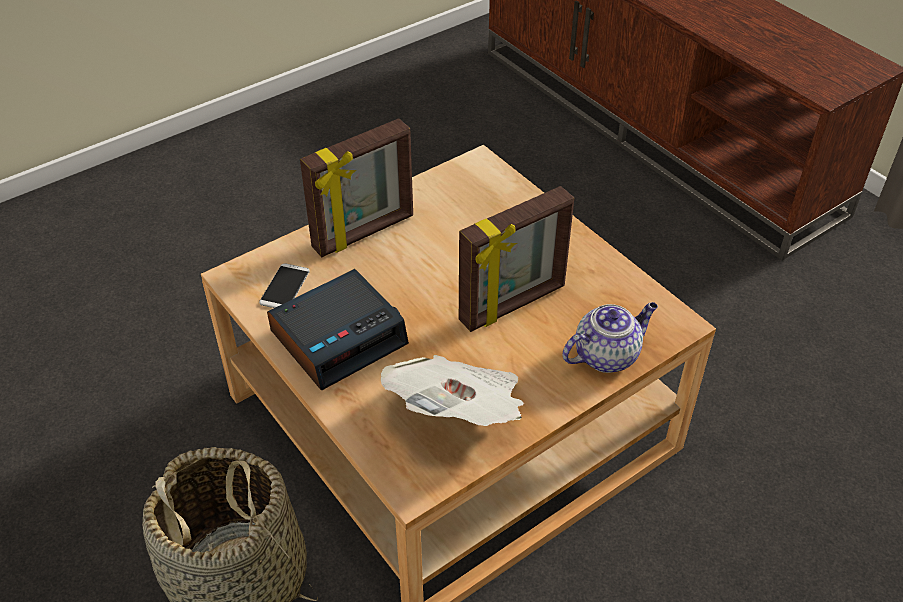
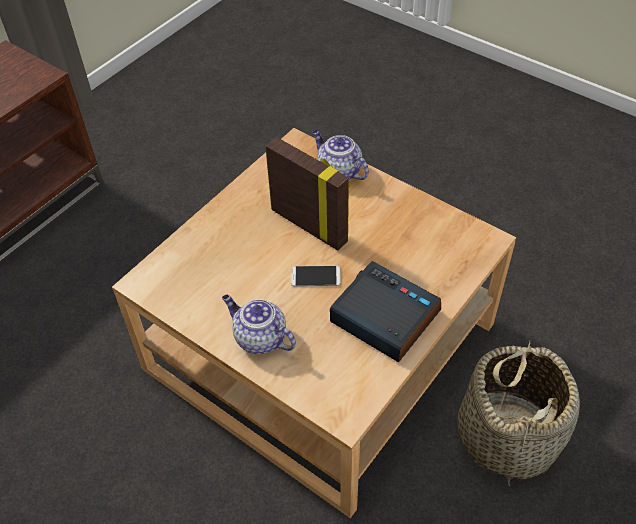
camera: 105 degrees left, 5 degrees up
(285, 287) = (345, 373): phone -> phone (316, 277)
(364, 233) = (259, 338): picture frame -> teapot
(459, 412) = (420, 231): newspaper -> none

